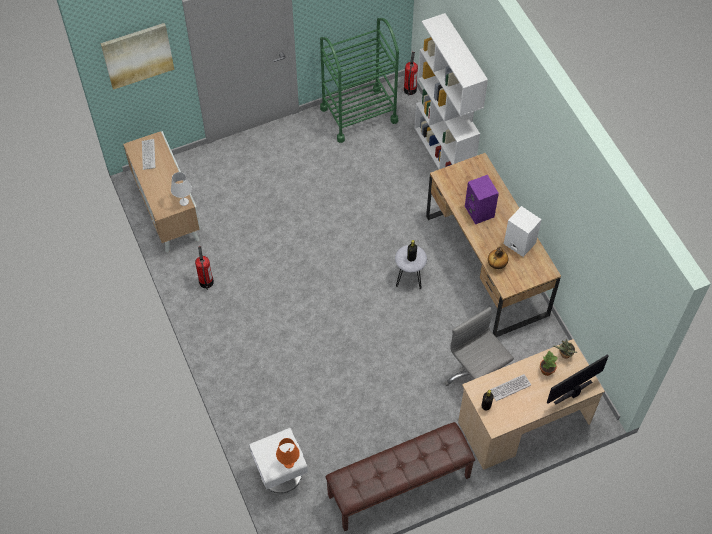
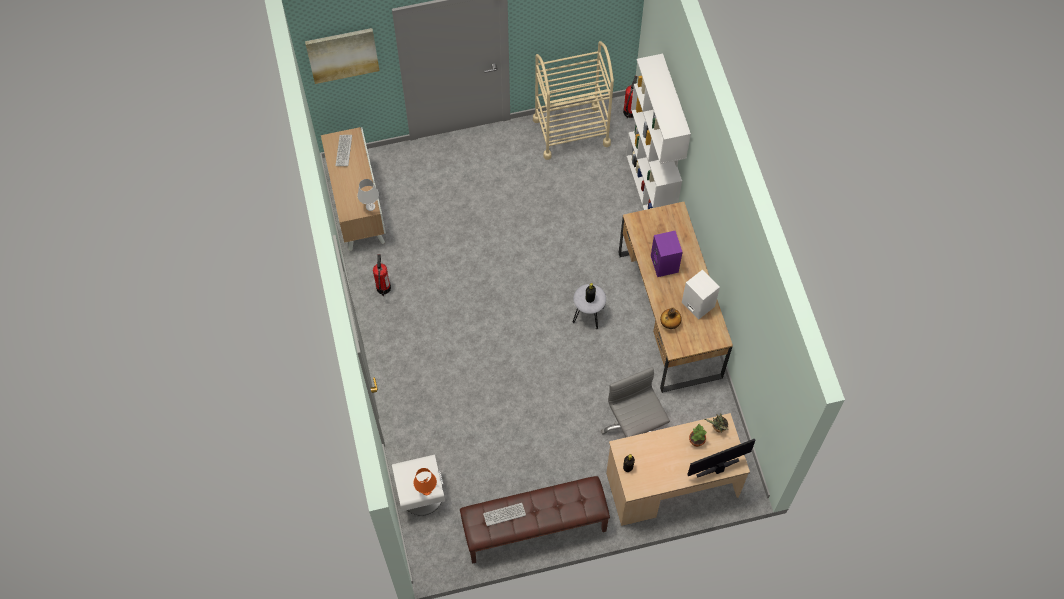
camera: 10 degrees right, 5 degrees up
(358, 114) = (571, 131): green cart -> beige cart
(510, 388) = (655, 453): keyboard -> keyboard (504, 514)

